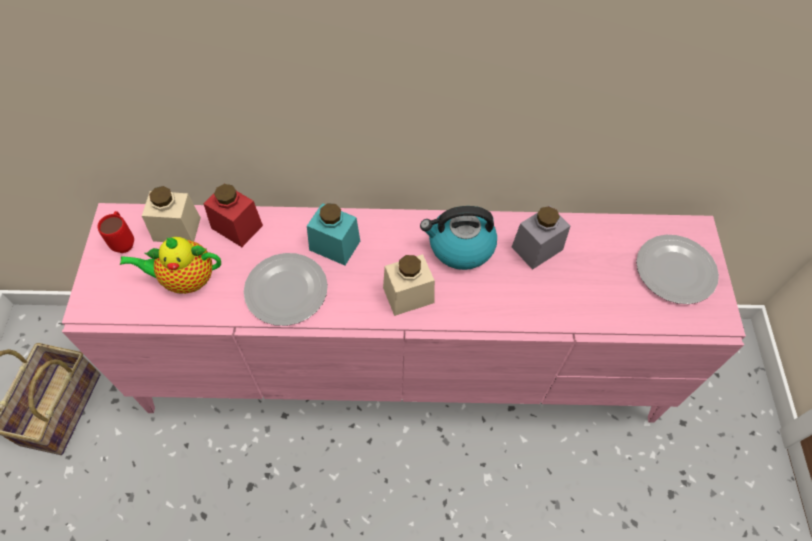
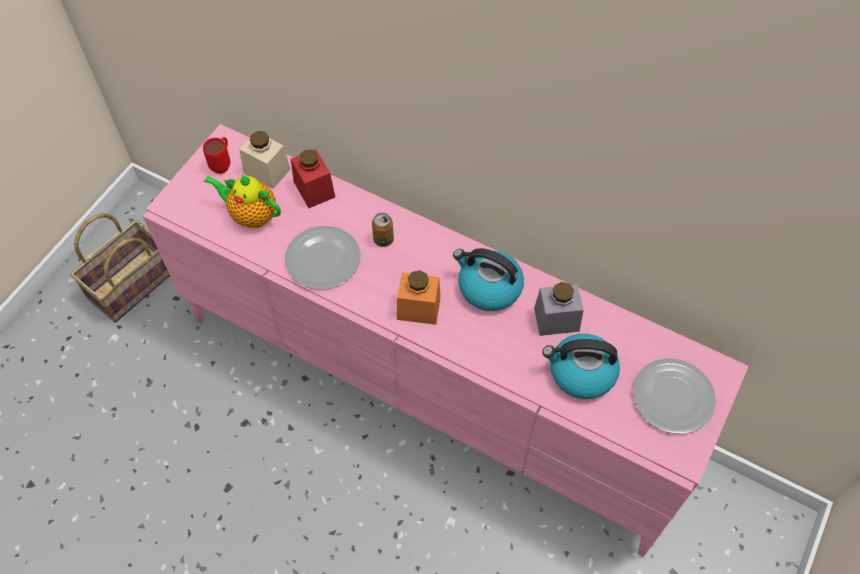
camera: 30 degrees right, 0 degrees up
(334, 245) = (383, 239): turquoise jar -> can
(408, 295) = (418, 308): beige jar -> orange jar
(588, 286) = (580, 373): none -> kettle

